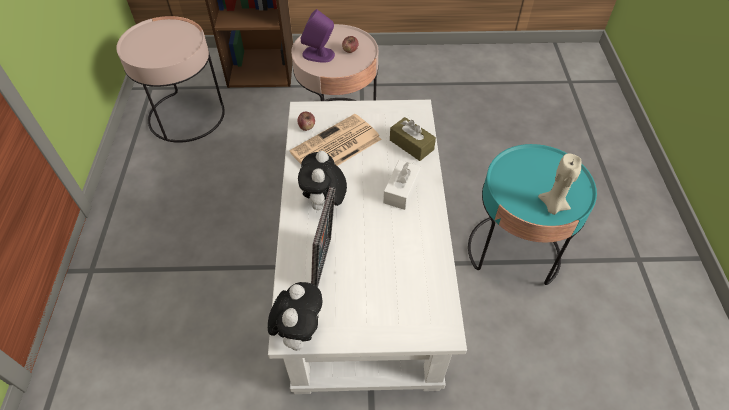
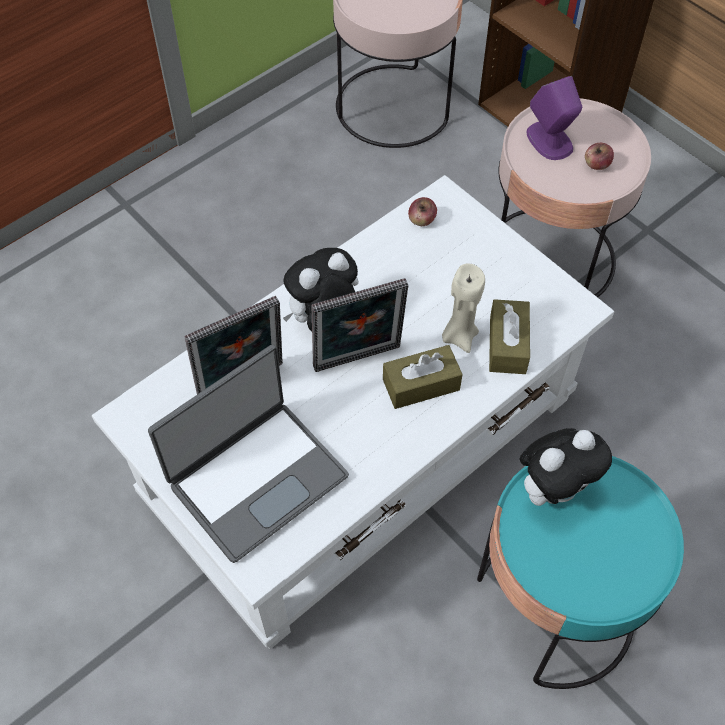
camera: 50 degrees right, 5 degrees up
(299, 331) = (139, 422): plush toy -> plush toy (554, 489)
(335, 147) = (420, 270): newspaper -> none
(362, 205) = (358, 361): none -> picture frame
(390, 296) = (256, 478): none -> laptop
(401, 190) = (421, 384): white tissue box -> brown tissue box
(552, 206) = (561, 572): beige candle -> beige candle (459, 336)

